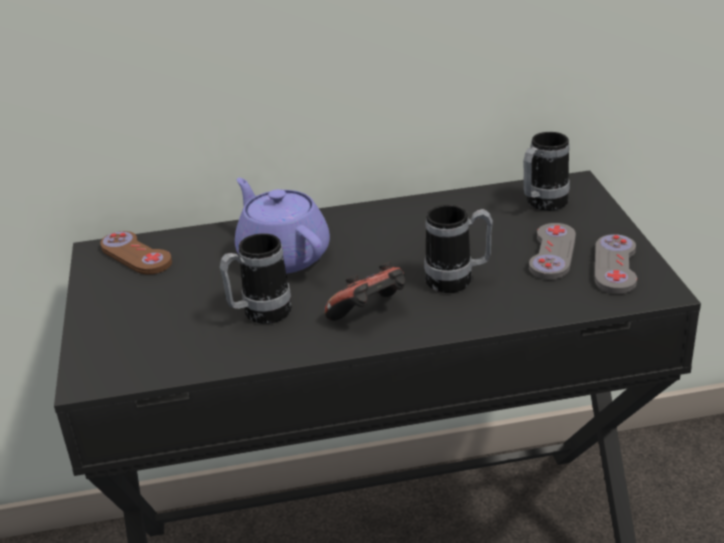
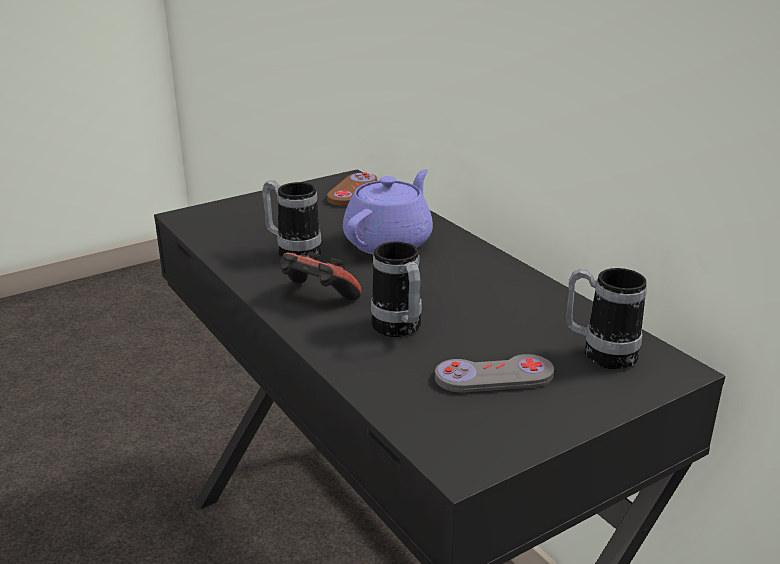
camera: 65 degrees right, 5 degrees down
(615, 266) = (496, 424): grey game controller -> none

